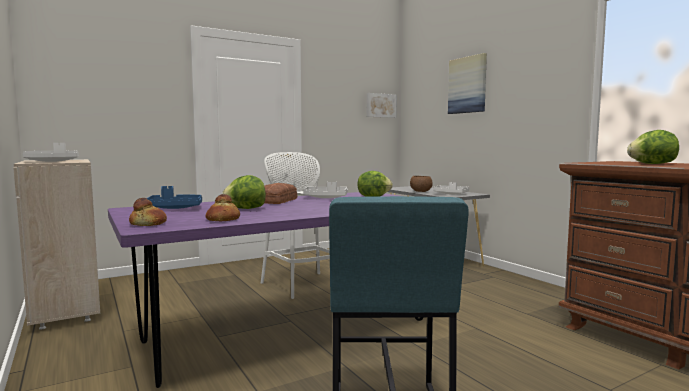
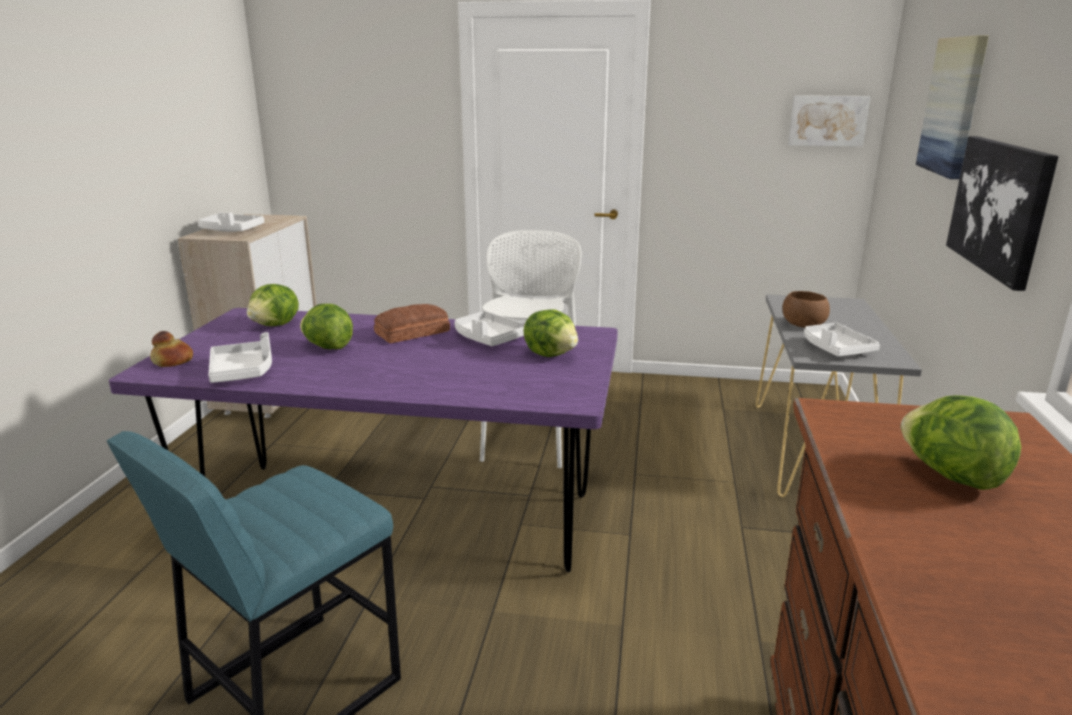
camera: 40 degrees right, 15 degrees up
(174, 208) = (276, 325): blue tray -> lettuce
(223, 219) = (243, 371): bread -> white tray
(522, 112) = (1000, 207): none -> picture

